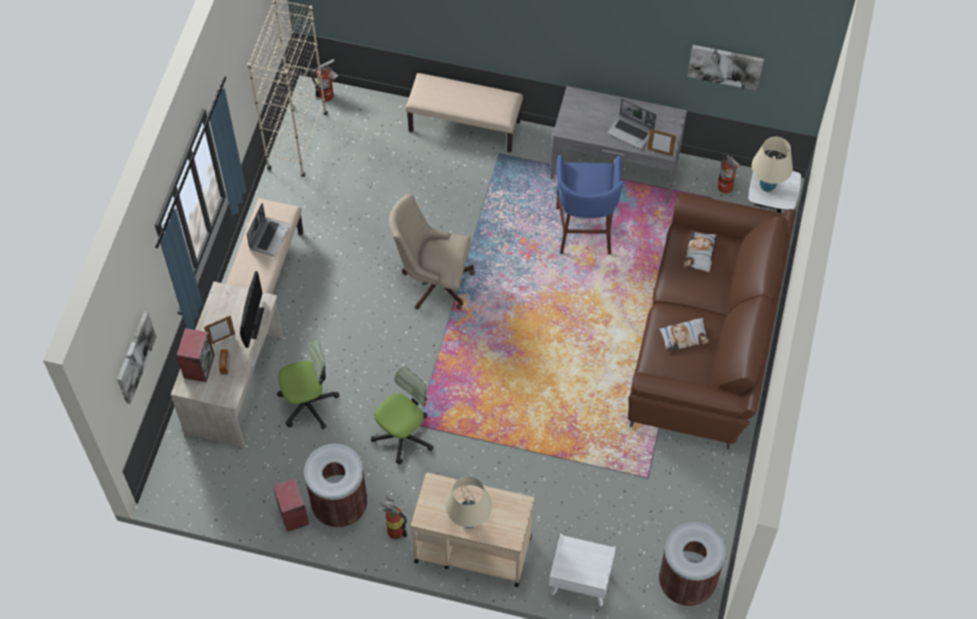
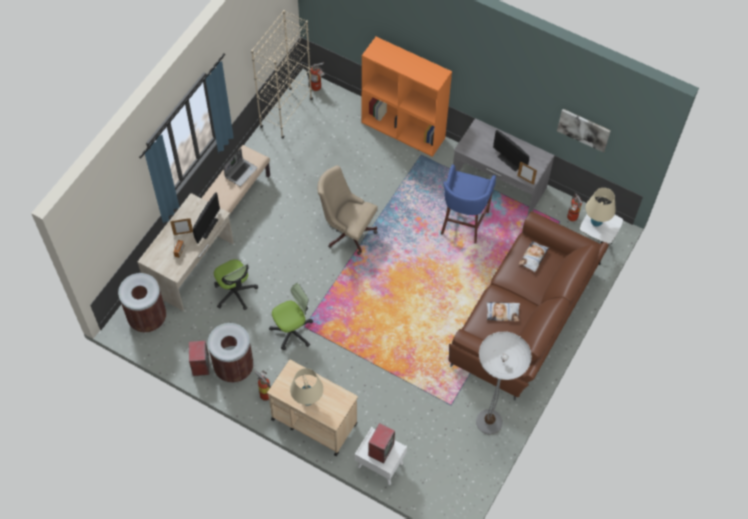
camera: 15 degrees right, 0 degrees up
(135, 357) = (112, 229): picture -> none
(198, 366) = (162, 247): speaker -> speaker (381, 449)
(308, 404) = (235, 293): office chair -> office chair turned 60 degrees clockwise
(465, 126) = (404, 130): beige bench -> orange bookcase
(631, 132) = (510, 161): laptop -> monitor
(686, 582) = (454, 485): brown trash can -> brown trash can (147, 318)
(704, 486) = (489, 422): none -> floor lamp

